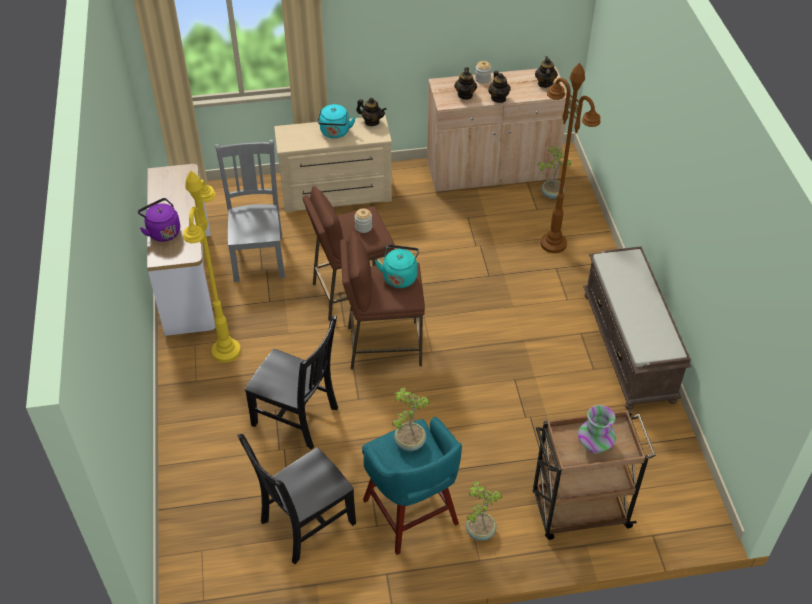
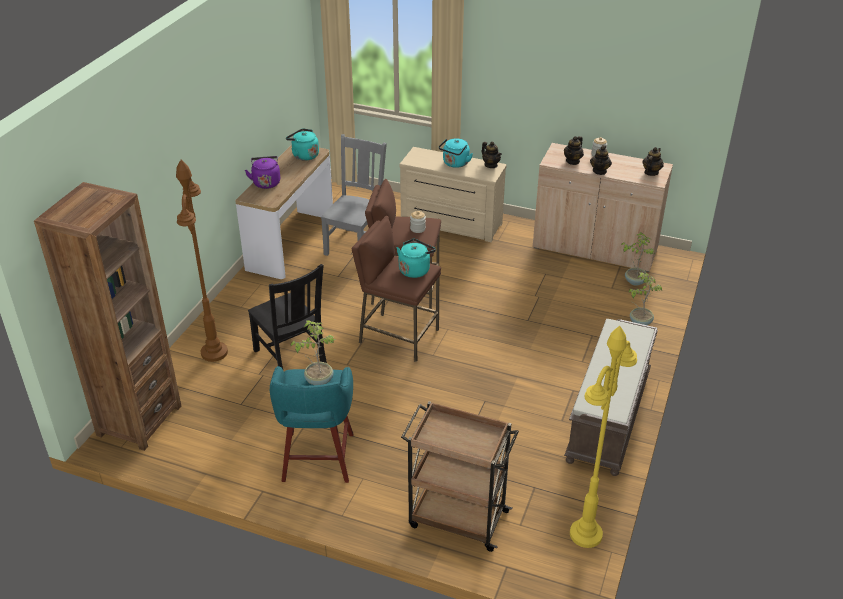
camera: 30 degrees right, 10 degrees down
(175, 181) = (304, 155): none -> turquoise kettle
(197, 561) = (139, 420): none -> brown bookcase
(226, 351) = (278, 296): yellow floor lamp -> yellow floor lamp (586, 534)
(305, 523) = (233, 430): black chair -> none
(479, 531) = (360, 495): potted plant -> potted plant (640, 322)
(553, 244) = (605, 317): brown floor lamp -> brown floor lamp (214, 353)
(594, 444) = (459, 437): vase -> none

